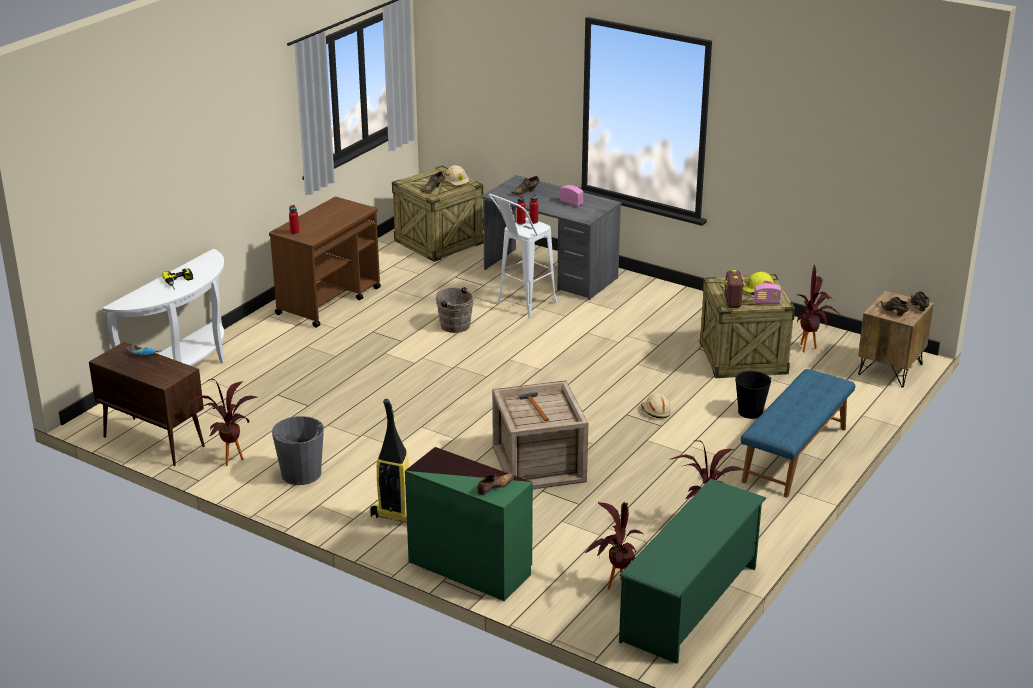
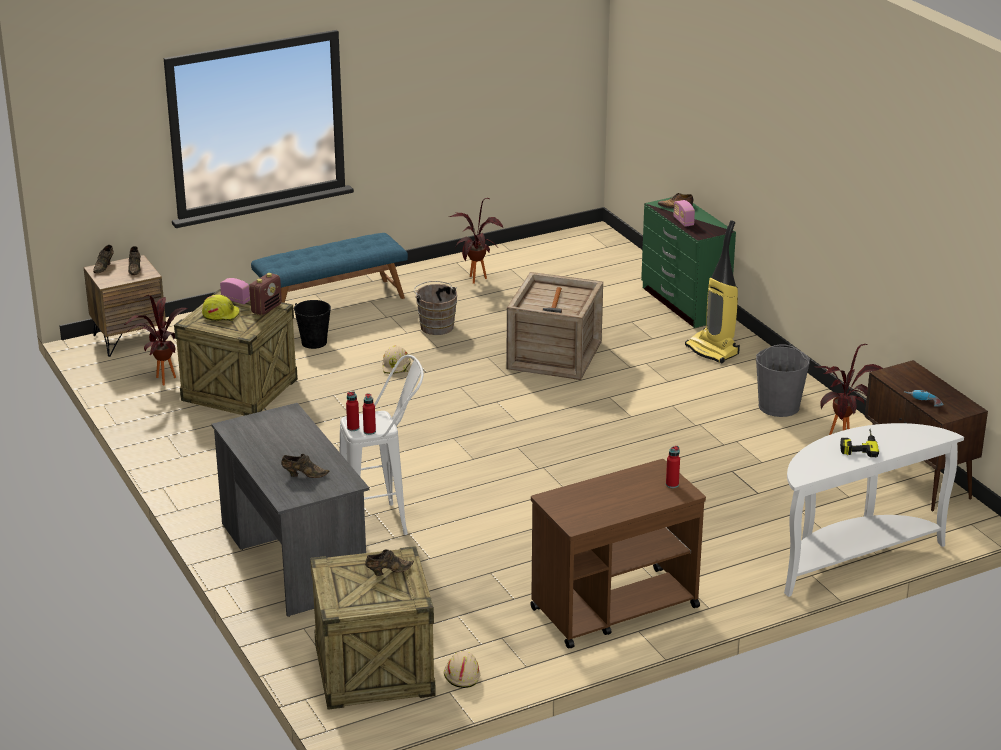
camera: 150 degrees left, 0 degrees up
(457, 181) = (338, 575): beige hard hat -> beige hard hat (461, 675)
(457, 326) = (488, 517): brown bucket -> brown bucket (436, 326)
(571, 203) = (272, 439): radio -> radio (683, 221)
(613, 588) = (590, 266): potted plant -> none
(690, 604) = (547, 246): green shoe rack -> none

